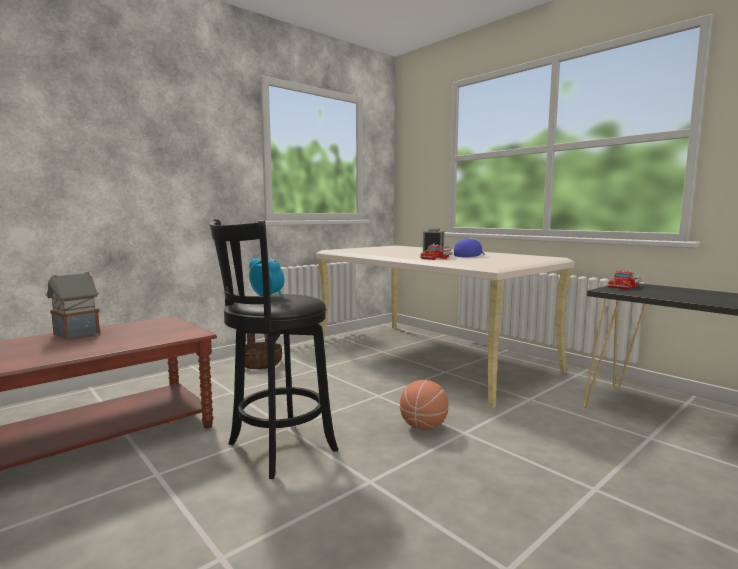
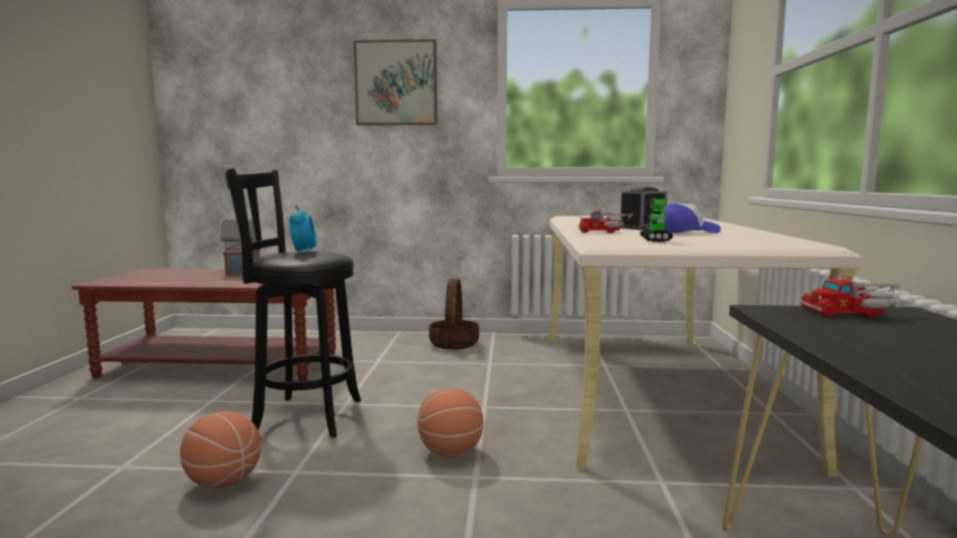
camera: 45 degrees right, 0 degrees up
(177, 133) = (396, 83): none -> picture
(341, 515) = (223, 482): none -> basketball
(496, 261) = (655, 240): none -> toy robot

